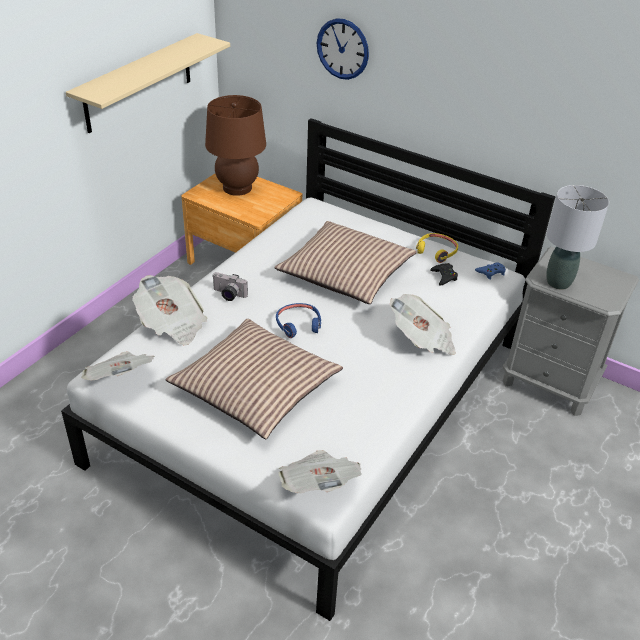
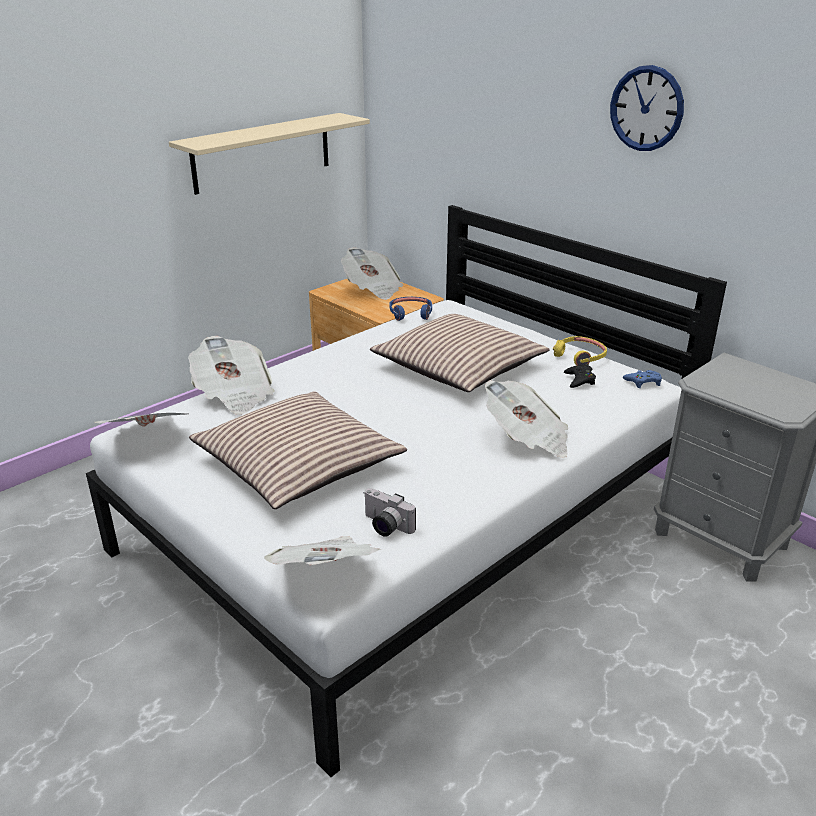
camera: 15 degrees right, 10 degrees down
(228, 295) = (311, 375): camera -> camera (384, 526)
(237, 188) = (372, 289): brown table lamp -> newspaper
(298, 324) = (379, 409): blue headphones -> blue headphones (411, 313)
(342, 49) = (486, 119): wall clock -> wall clock (646, 108)
(557, 282) = (721, 387): grey table lamp -> none

